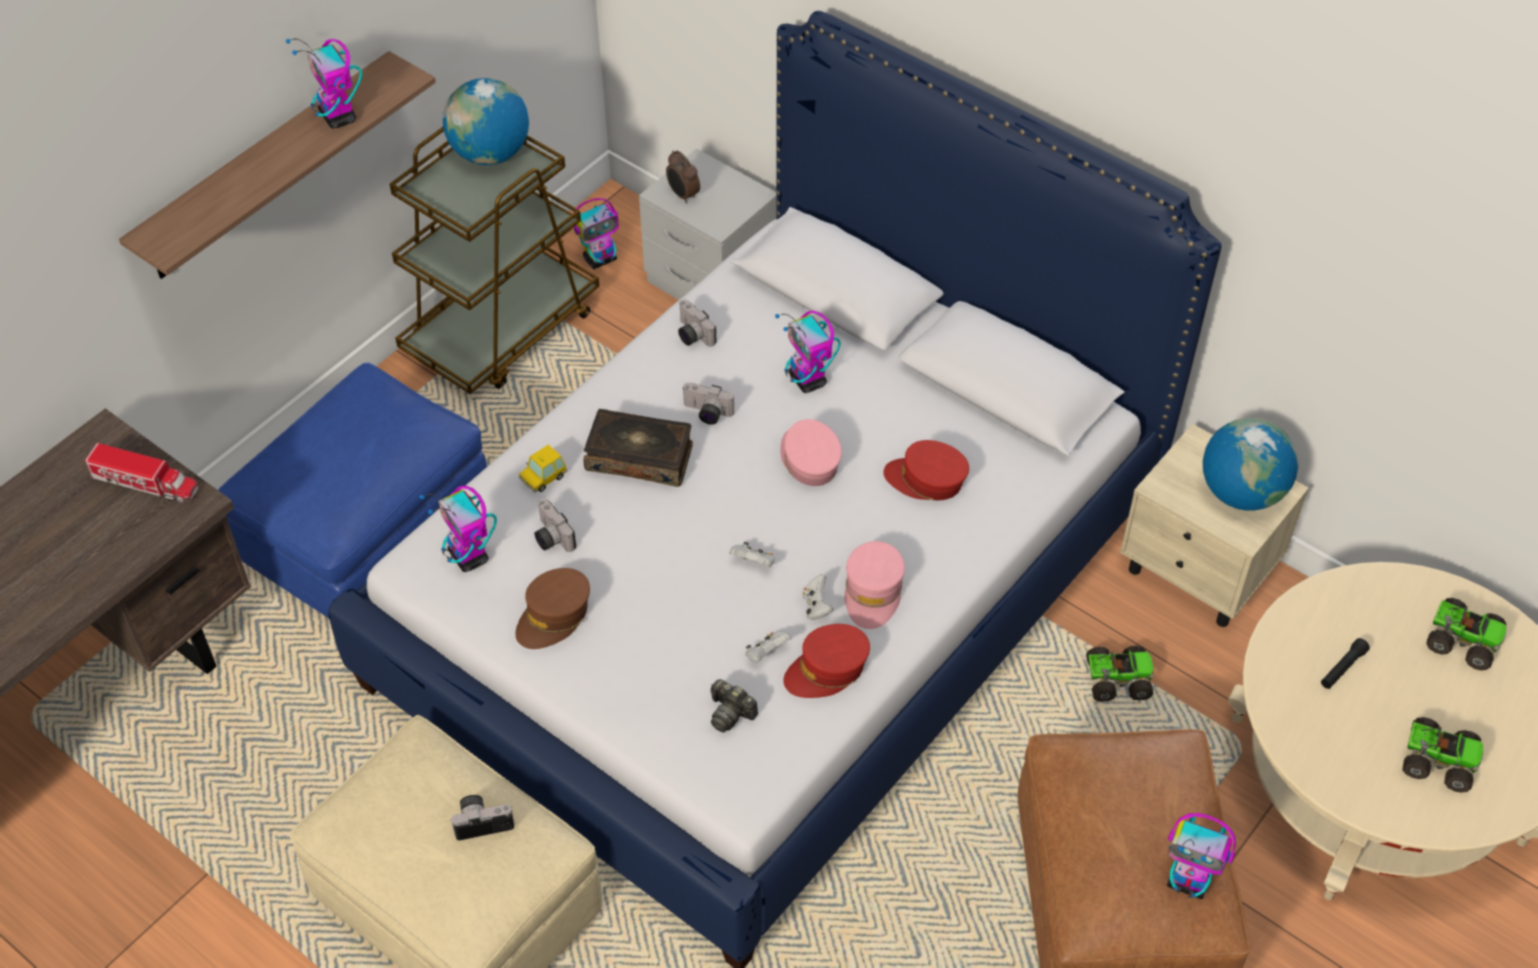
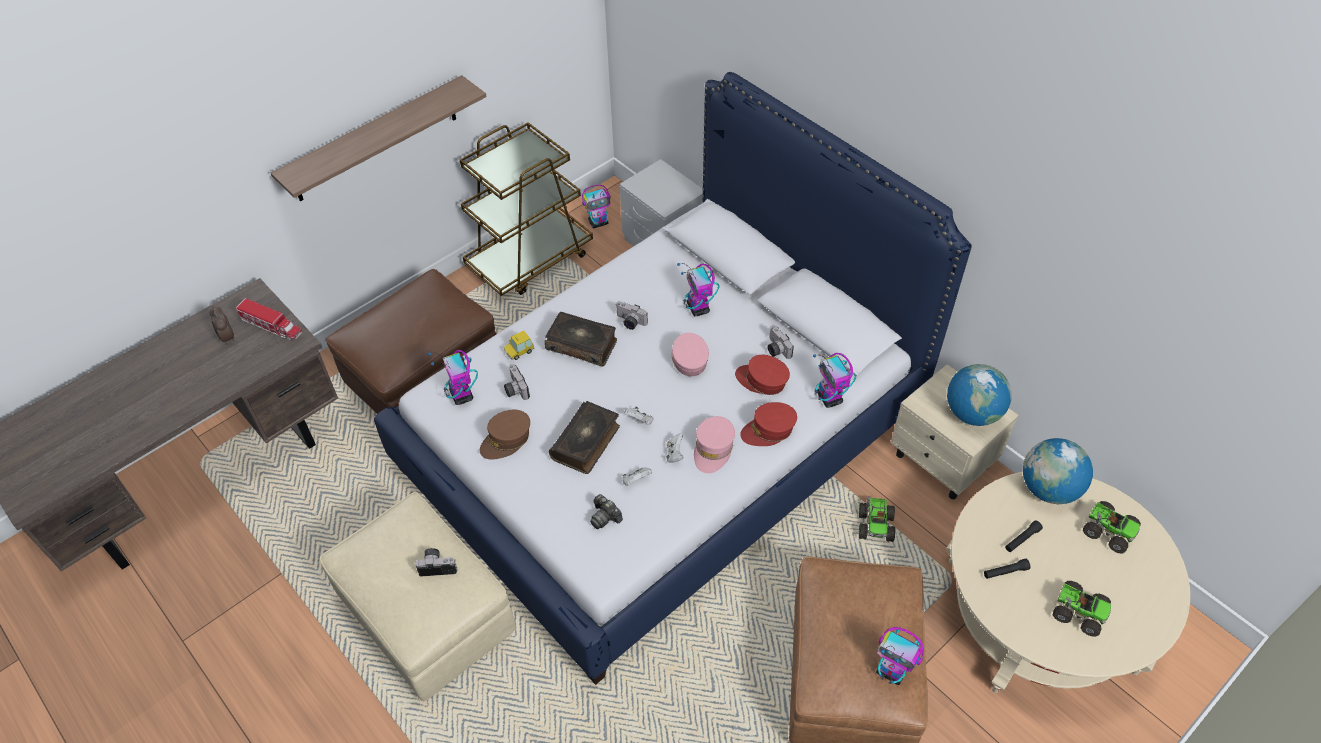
camera: 10 degrees right, 0 degrees up
(338, 117) = (421, 112): toy robot -> toy robot (829, 398)
(368, 535) = (423, 375): blue ottoman -> brown ottoman
(490, 154) = (525, 148): globe -> globe (1048, 489)
(678, 605) = (586, 442): none -> book
(683, 195) = (646, 186): alarm clock -> alarm clock (227, 338)
(691, 335) = (630, 272): camera -> camera (776, 349)
(827, 670) = (673, 496): red cap -> red cap (768, 430)
(1116, 679) = (875, 525): toy truck -> toy truck turned 90 degrees clockwise
(1326, 718) = (1005, 572): none -> black flashlight

